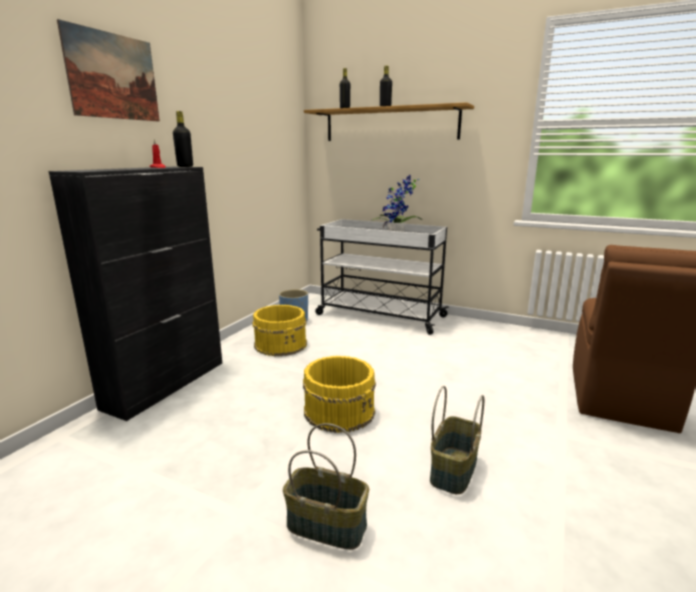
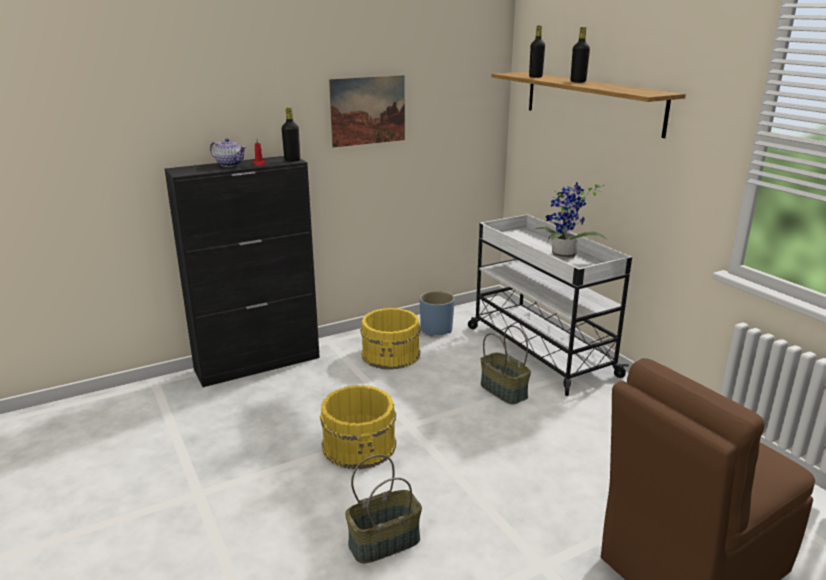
camera: 35 degrees right, 5 degrees up
(113, 76) = (234, 77): picture -> picture (368, 110)
(126, 168) = (230, 164): none -> teapot
(327, 525) = (241, 531): basket -> basket (504, 391)

